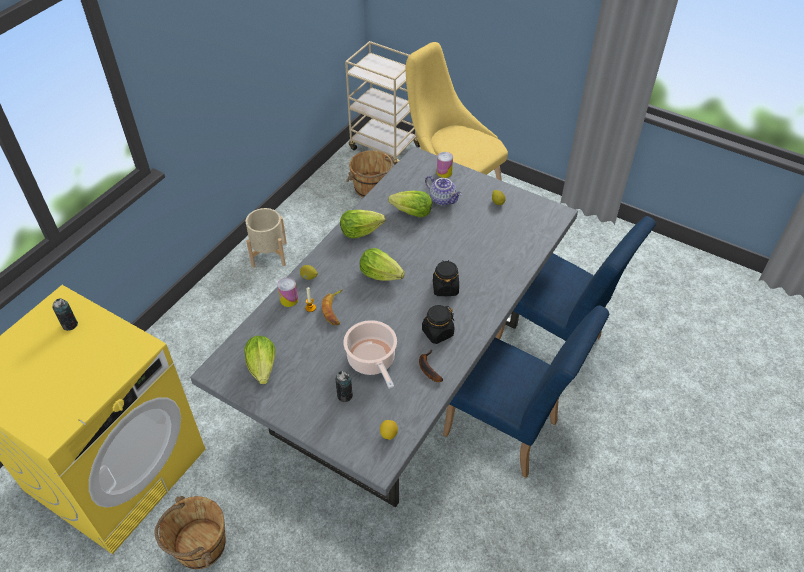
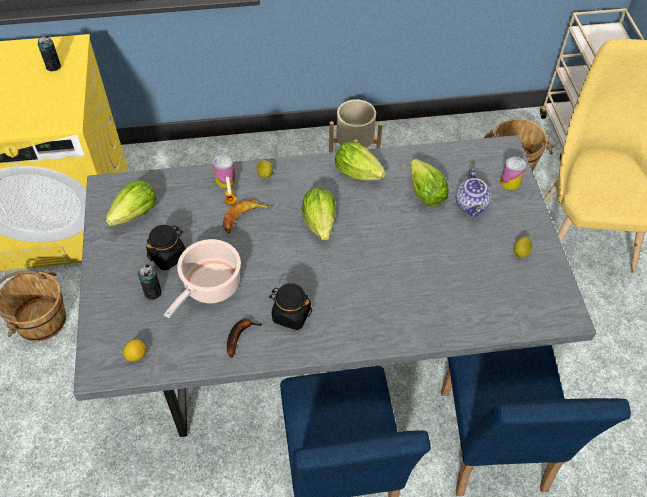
camera: 50 degrees right, 5 degrees up
(445, 288) = (354, 284): black jar -> black jar (168, 256)

